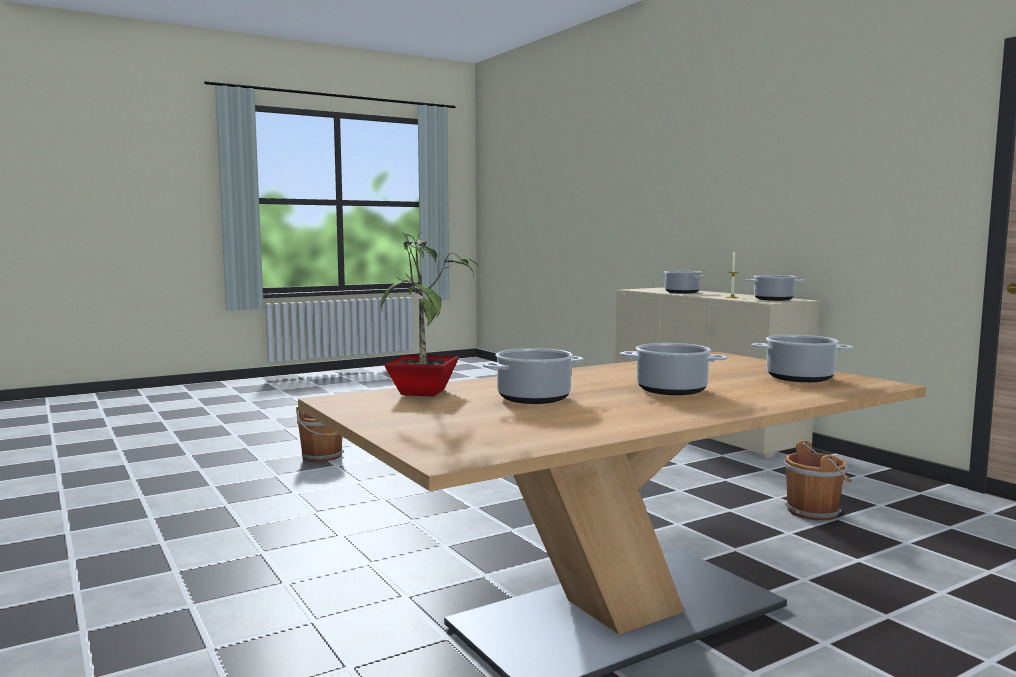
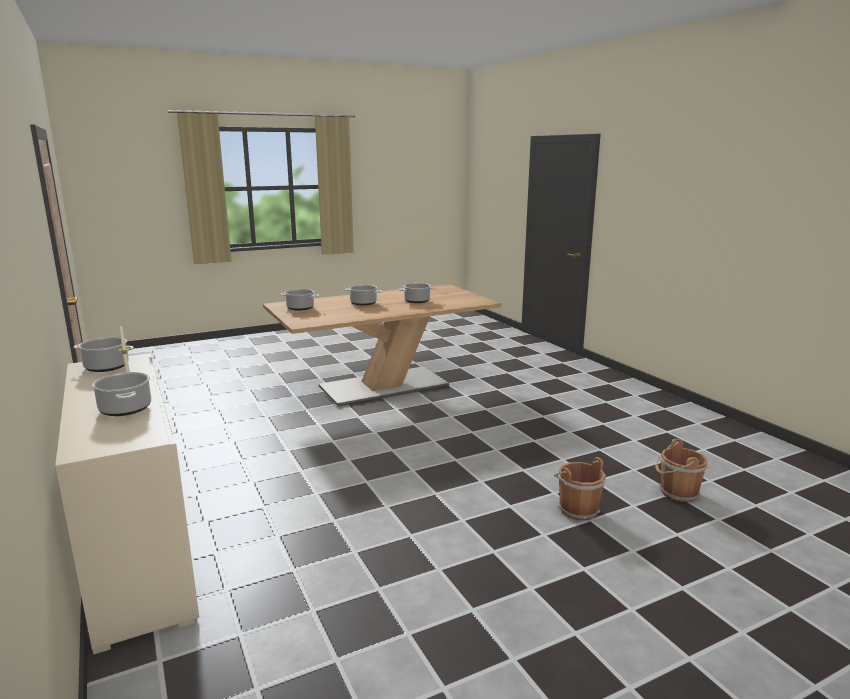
camera: 175 degrees left, 10 degrees up
(426, 393) = (455, 304): potted plant -> none
(815, 511) = (228, 429): brown bucket -> brown bucket (677, 493)

